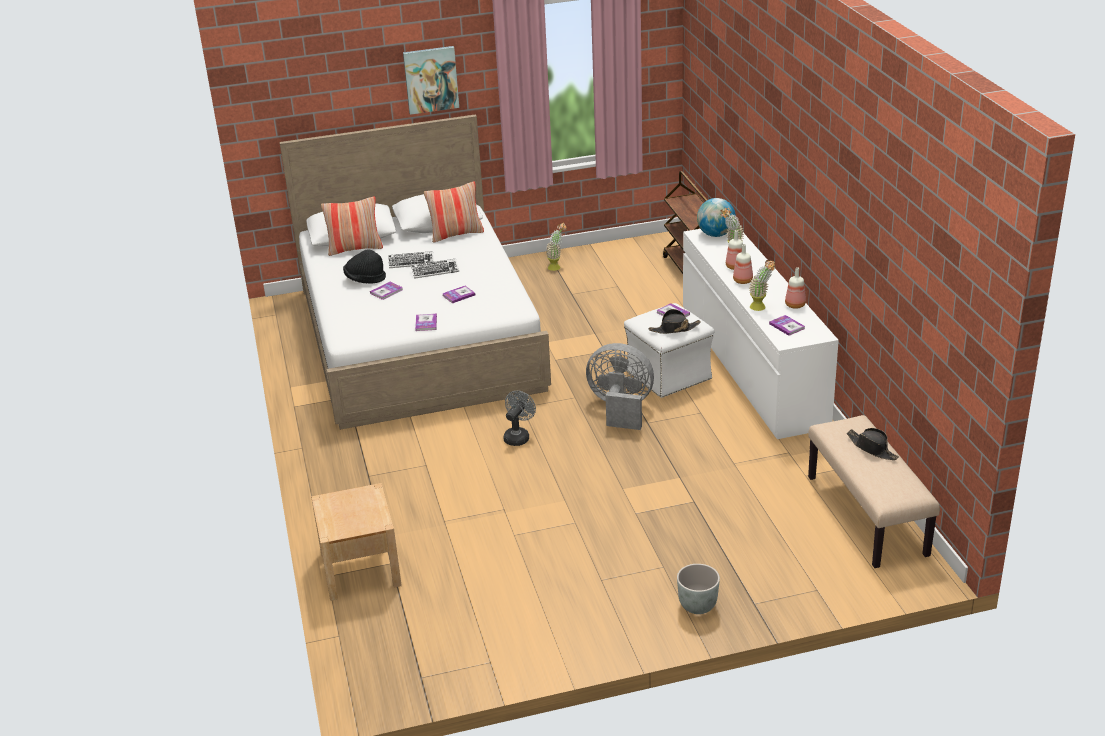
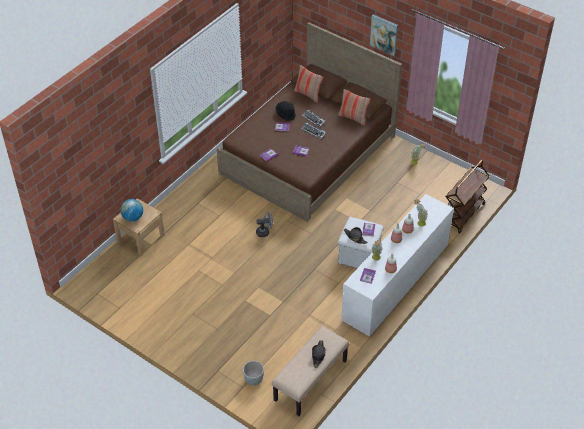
camera: 50 degrees right, 15 degrees up
(419, 337) = (308, 154): white bed -> brown bed
(620, 409) = (316, 254): grey fan -> none
(698, 605) = (201, 353): grey planter -> grey planter (254, 380)
(716, 235) = (433, 207): globe -> globe (133, 218)

